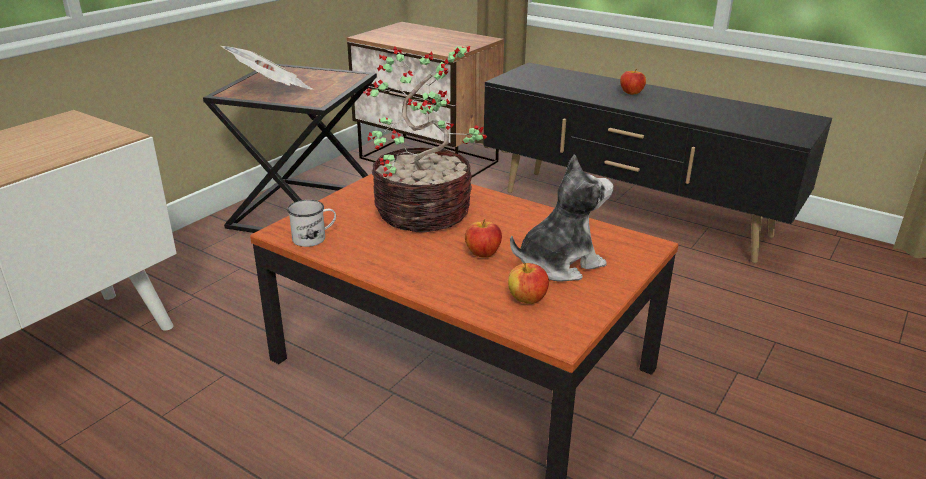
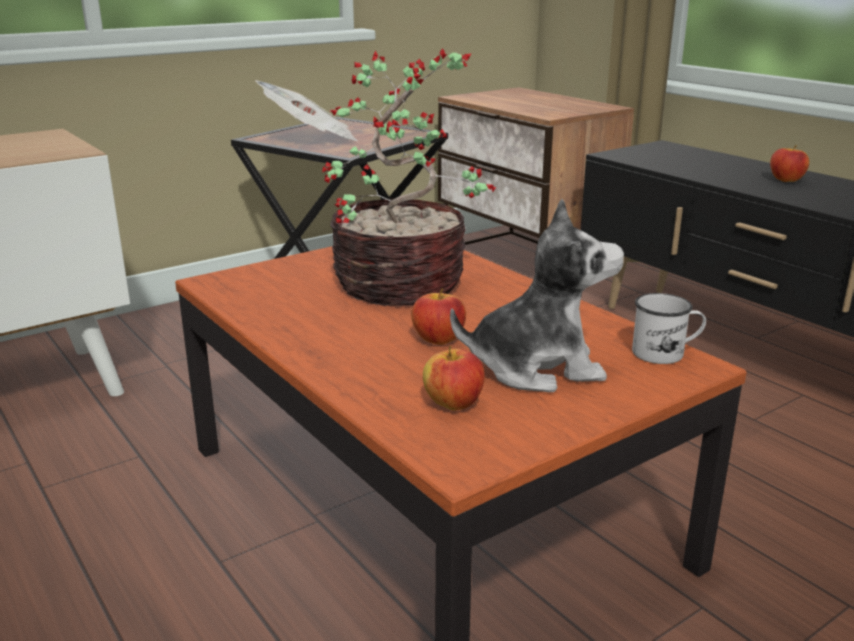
camera: 20 degrees right, 5 degrees down
(314, 238) = (243, 293): white mug -> white mug (666, 353)

